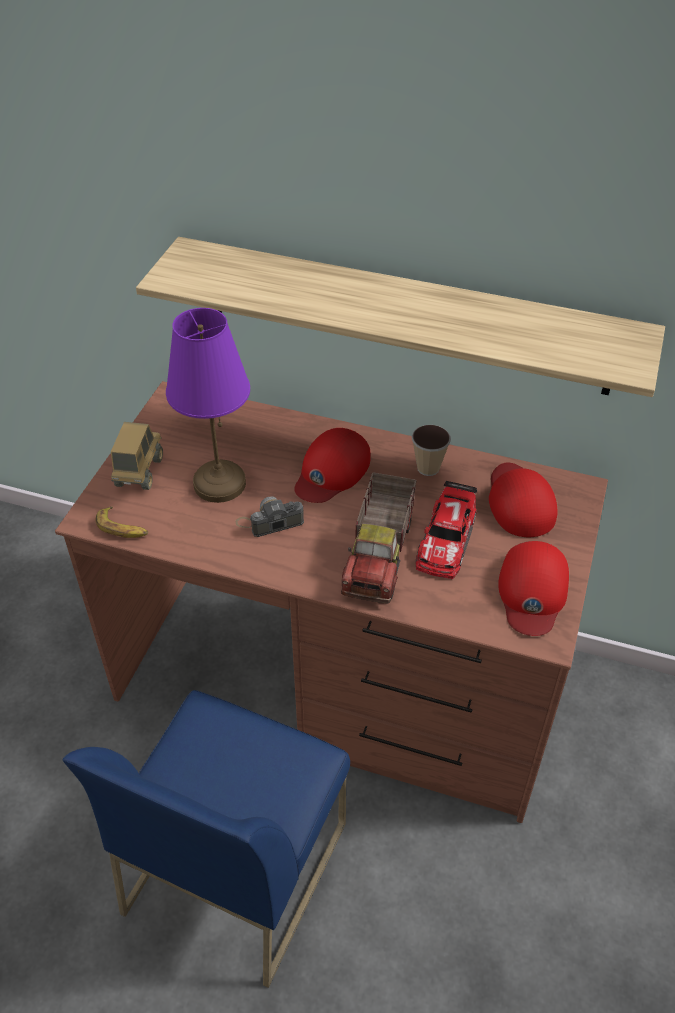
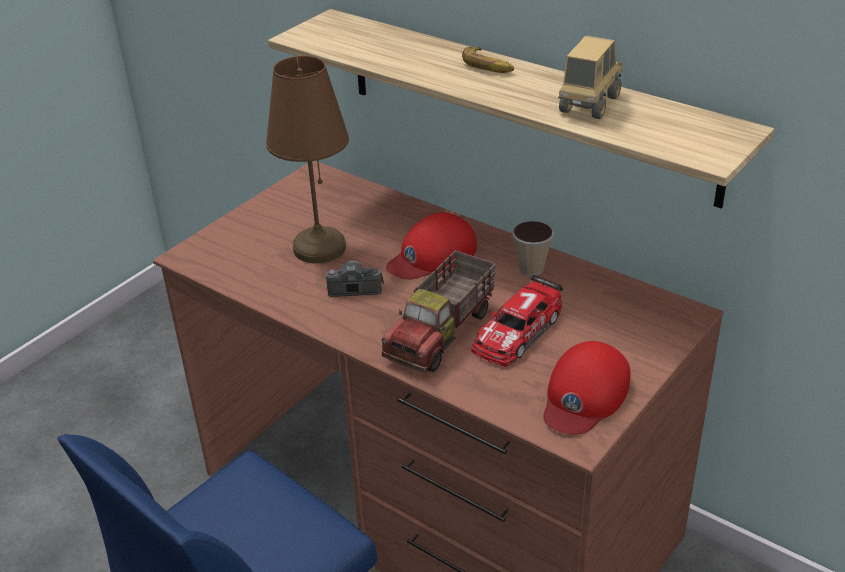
camera: 20 degrees right, 10 degrees down
(122, 528) = (212, 268): banana -> banana (488, 66)
(139, 472) = (251, 227): toy truck -> toy truck (589, 105)
(219, 484) = (318, 248): purple table lamp -> brown table lamp
(519, 502) = (613, 314): red cap -> none

